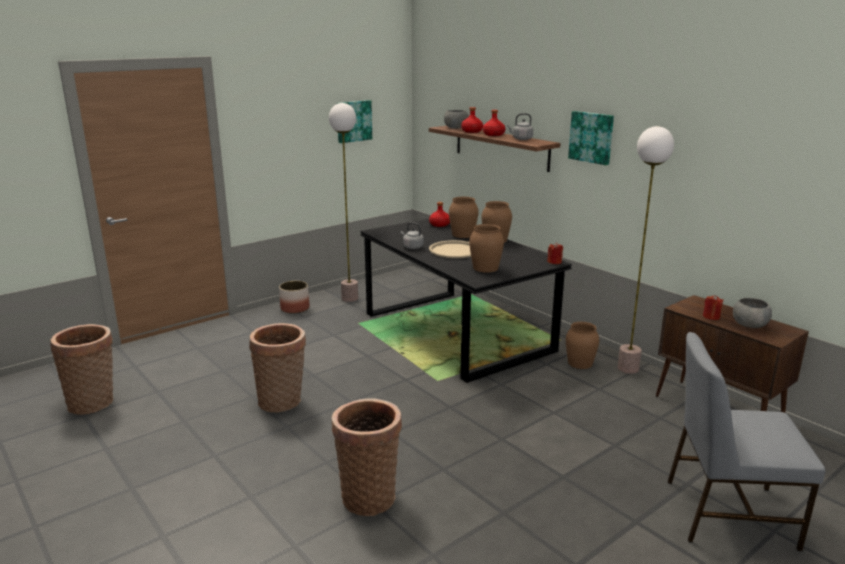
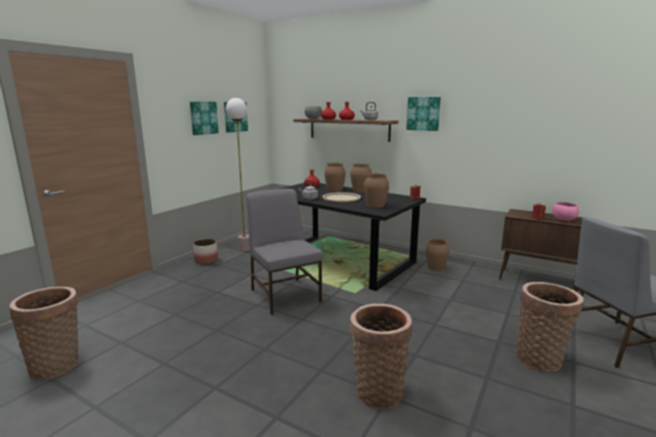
camera: 20 degrees left, 5 degrees down
(282, 401) = (246, 329): basket -> basket (540, 358)
(305, 126) = (203, 118): none -> picture
(353, 368) = (285, 295): none -> grey chair
(628, 368) = (467, 266): floor lamp -> none
(749, 325) = (563, 219): grey bowl -> pink bowl

